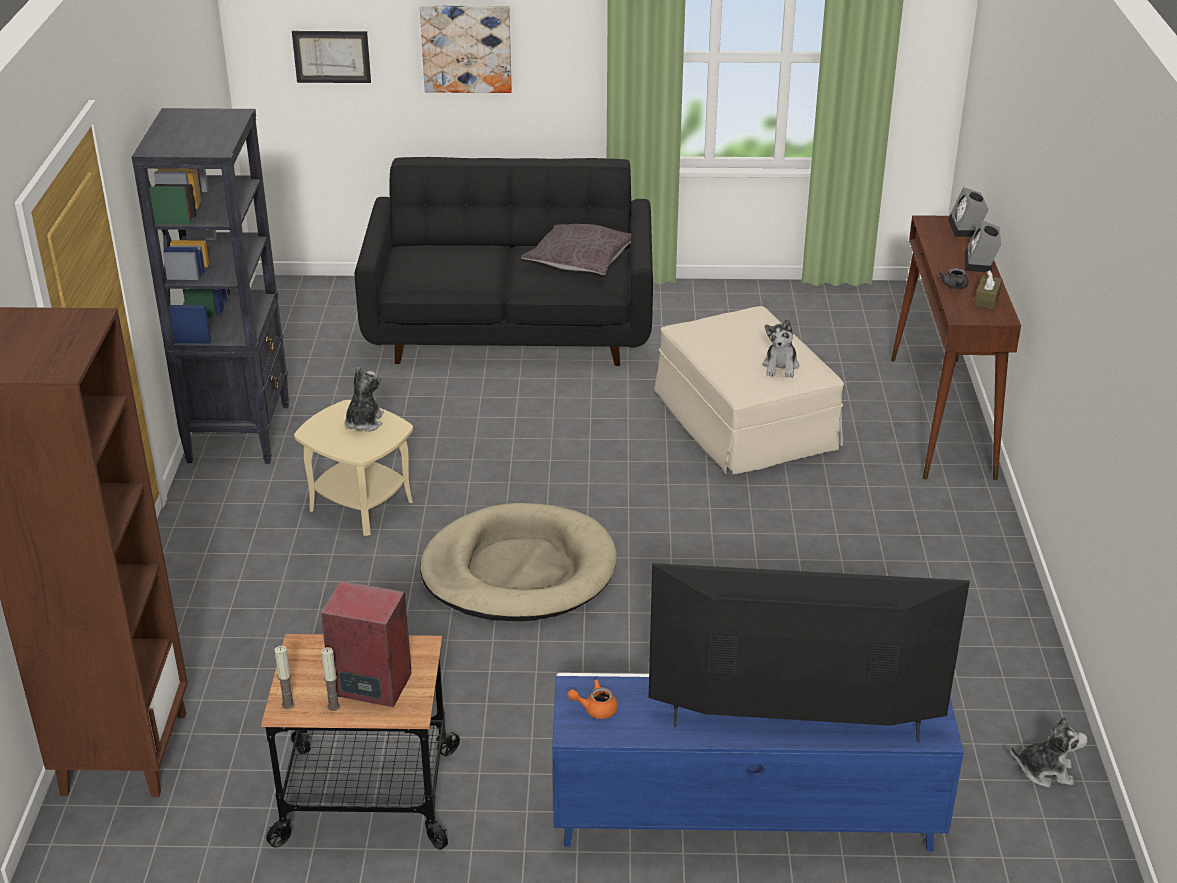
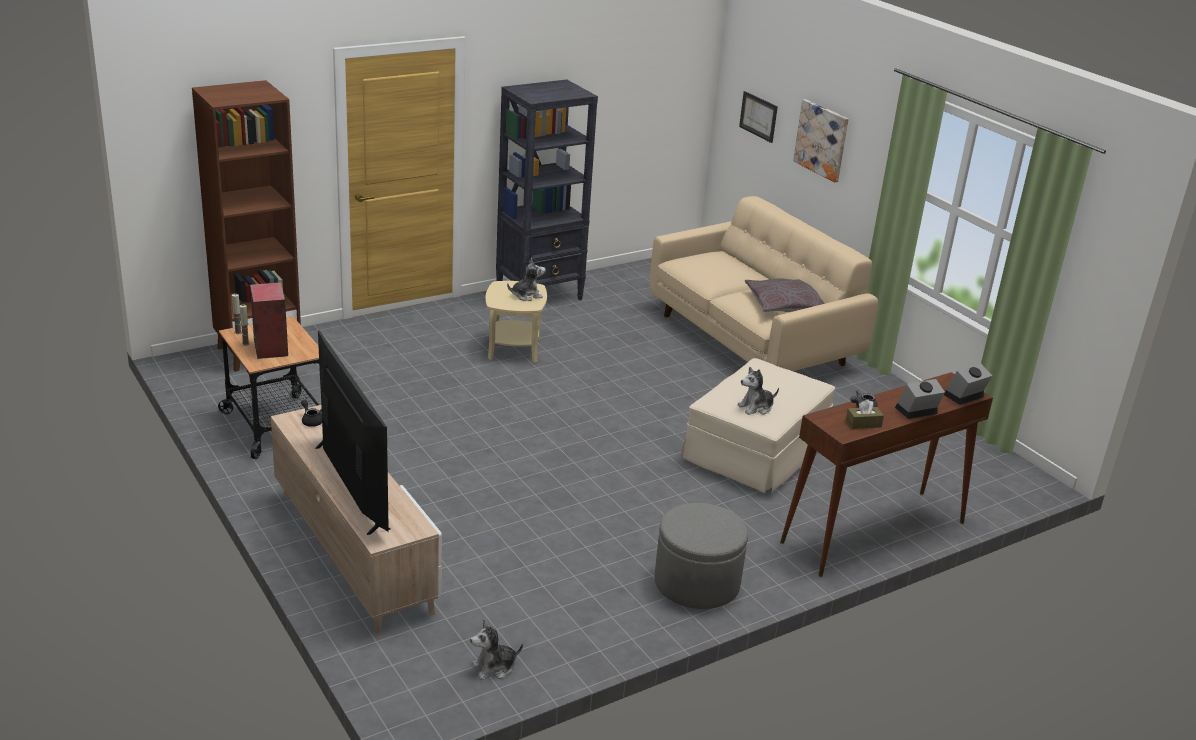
camera: 55 degrees right, 5 degrees down
(511, 330) = (751, 340): black sofa -> beige sofa
(519, 570) = (507, 414): beige dog bed -> none
(595, 709) = (311, 420): orange teapot -> black teapot
(745, 815) = (354, 552): blue tv stand -> beige tv stand
(965, 563) = (696, 583): none -> grey ottoman
(1045, 771) = (494, 667): plush toy -> plush toy turned 90 degrees clockwise

